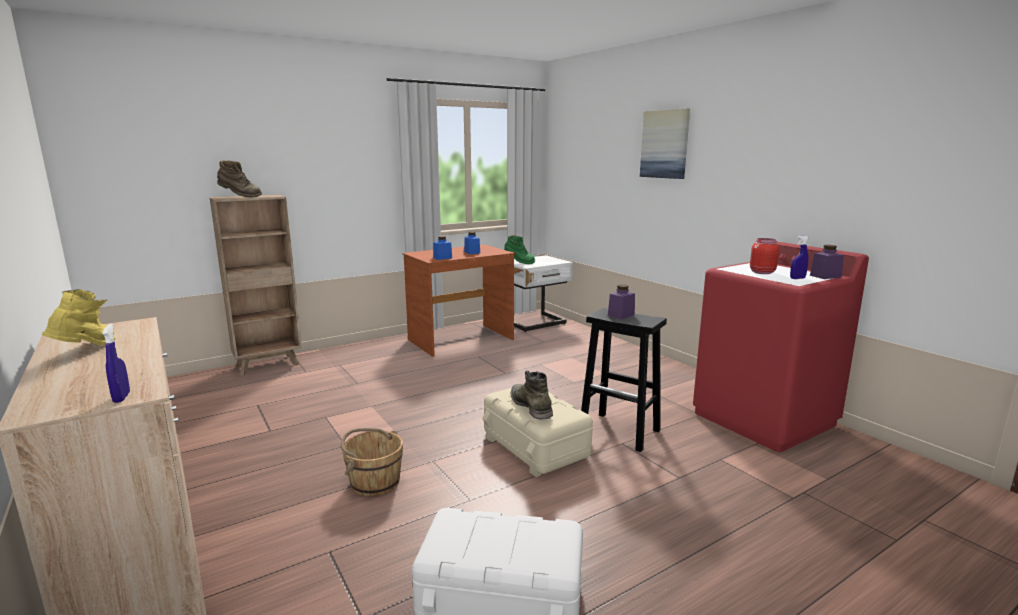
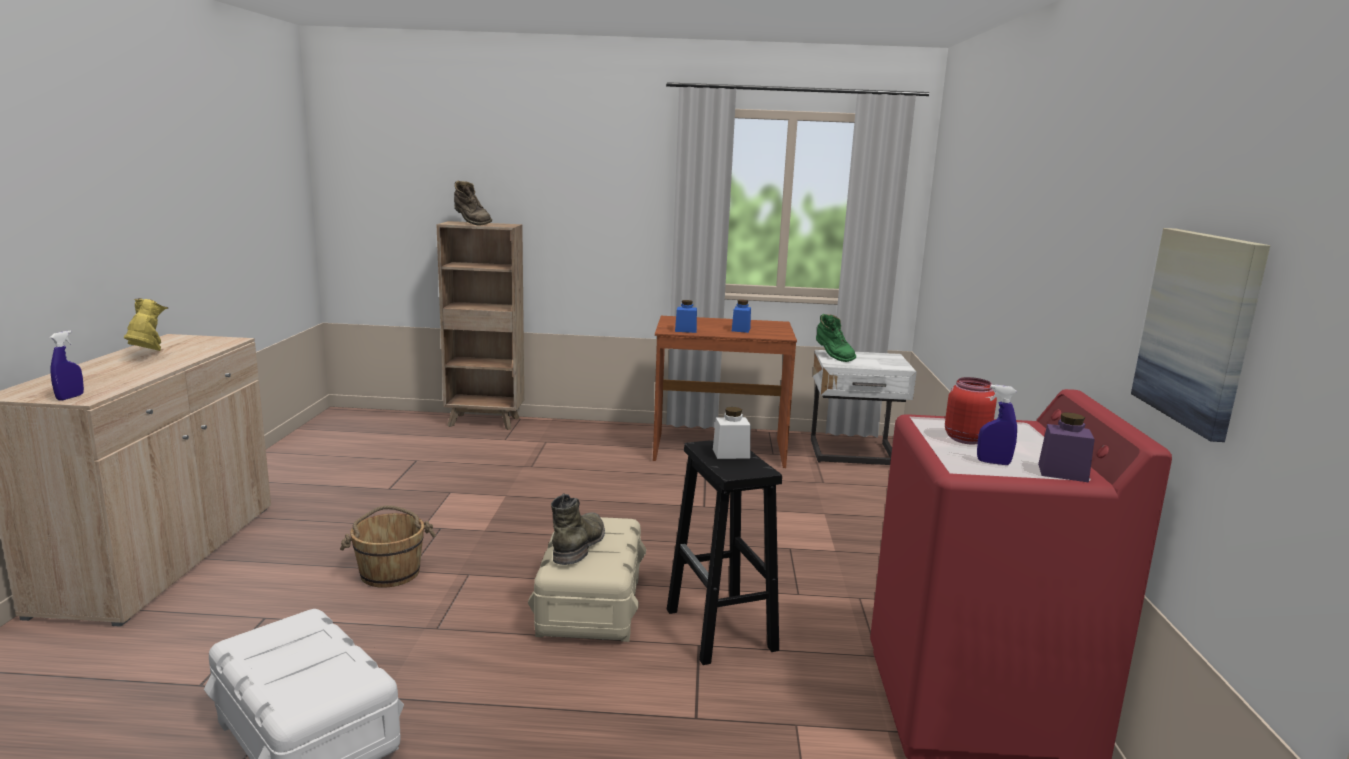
camera: 35 degrees right, 0 degrees up
(87, 351) = (147, 356): yellow boot -> yellow boot turned 60 degrees counterclockwise
(621, 315) = (731, 453): purple jar -> white jar
(665, 144) = (1017, 194): picture -> picture (1198, 328)

